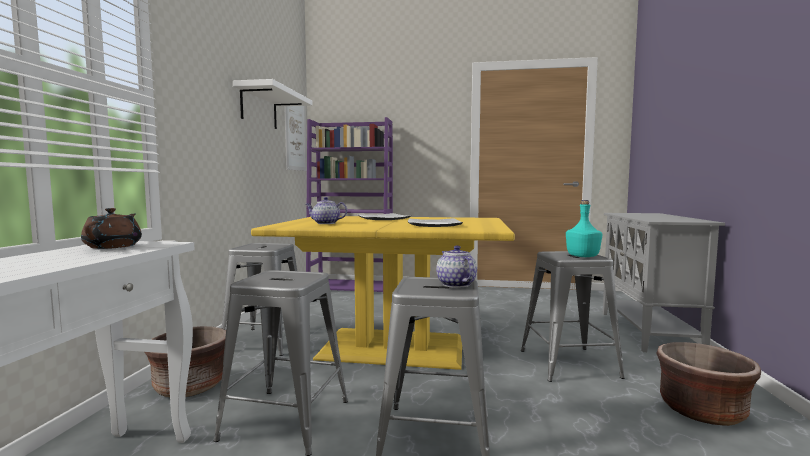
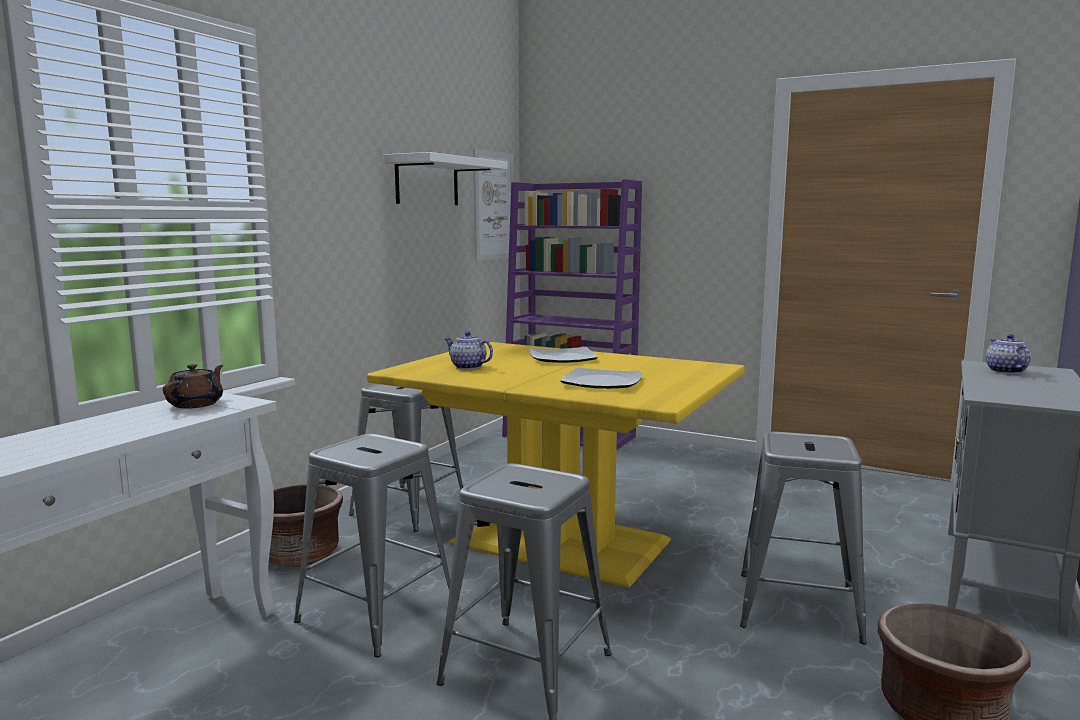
camera: 20 degrees right, 5 degrees up
(455, 284) = (549, 484): teapot -> teapot (1005, 371)
(583, 256) = (821, 449): turquoise bottle -> none

